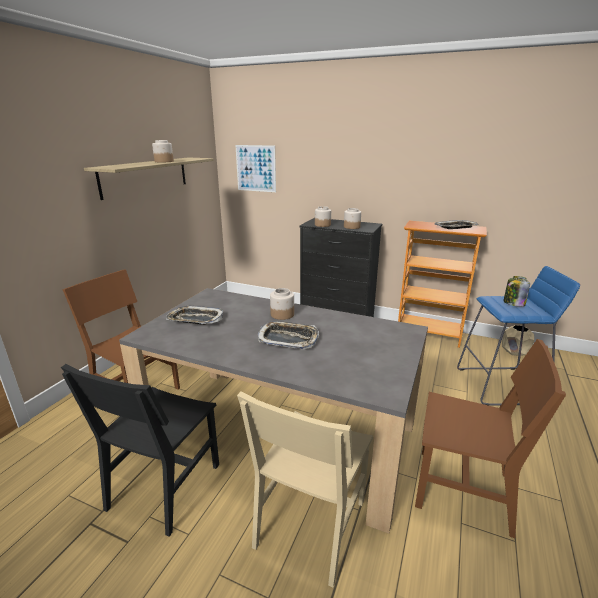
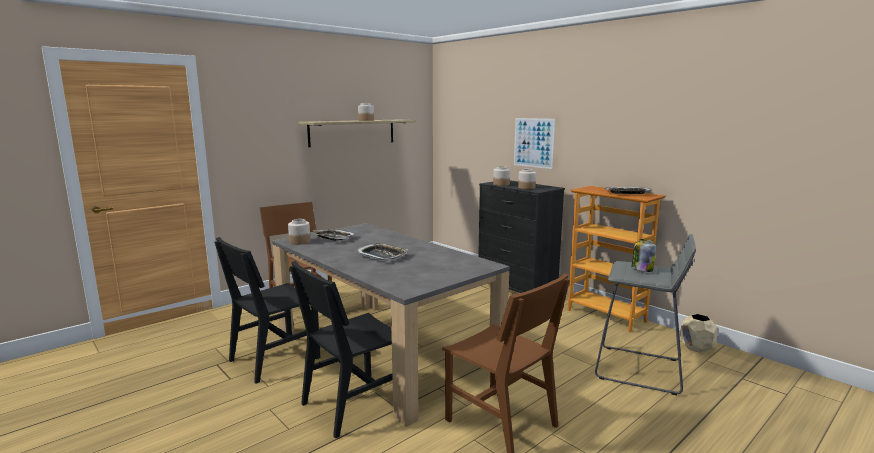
camera: 25 degrees right, 10 degrees down
(256, 168) = (461, 131): picture -> picture (533, 142)
(282, 314) = (399, 243): jar -> jar (299, 242)
(310, 523) = (353, 404): beige chair -> black chair
(501, 386) = (639, 369): blue stool -> grey stool

